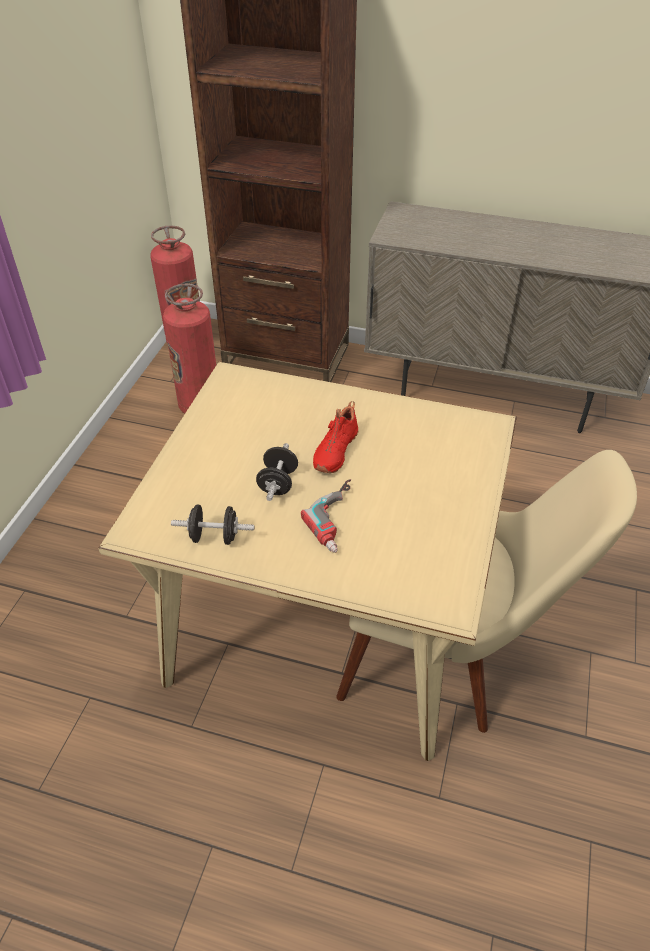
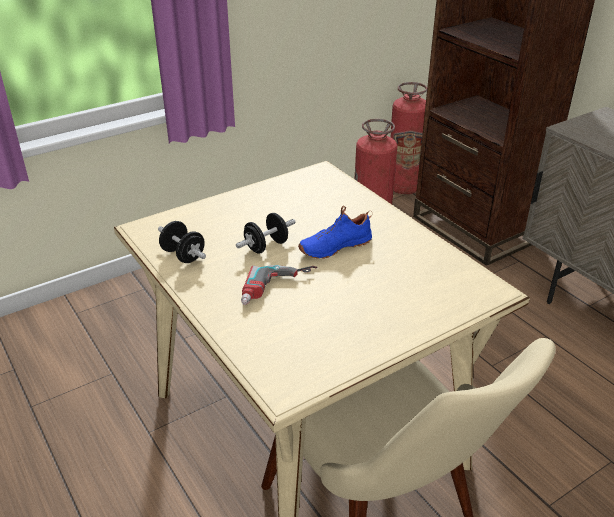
camera: 40 degrees right, 10 degrees down
(334, 450) = (334, 246): red shoe -> blue shoe

